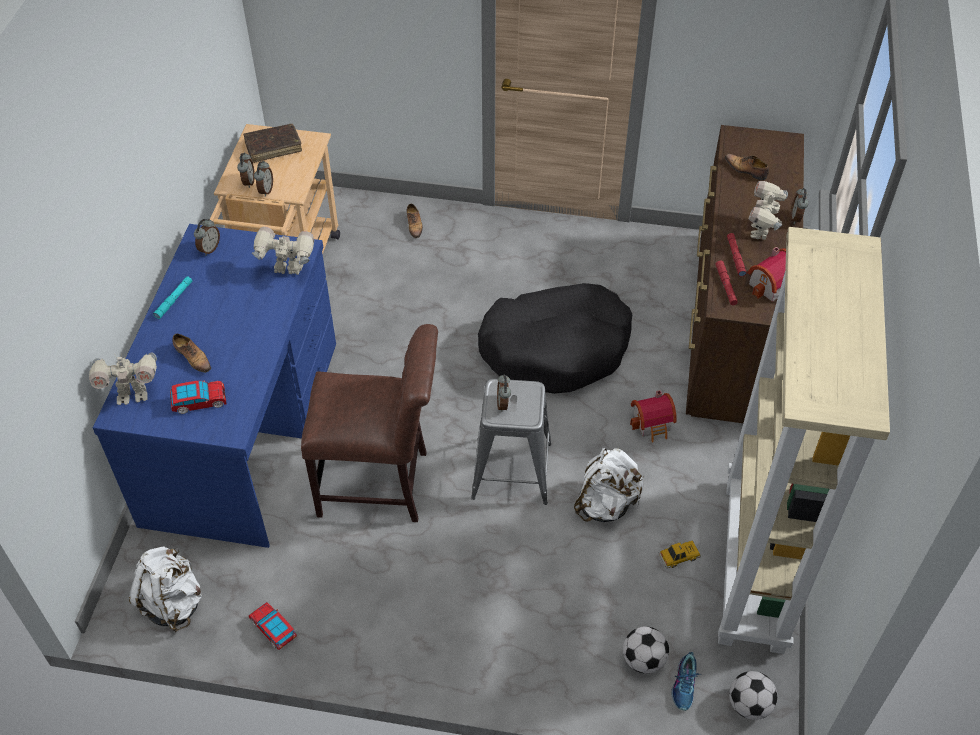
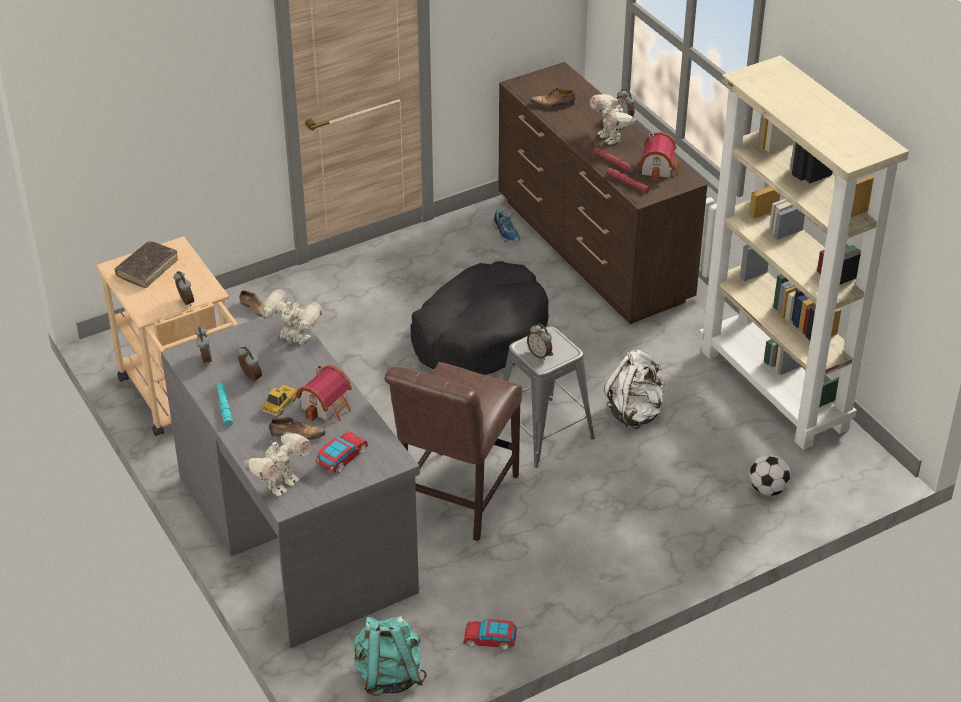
camera: 40 degrees left, 10 degrees down
(173, 603) = (388, 675): white backpack -> turquoise backpack
(244, 432) = (297, 532): blue desk -> grey desk
(248, 182) = (160, 304): alarm clock -> alarm clock (250, 378)
(288, 271) = (294, 339): toy robot -> toy robot turned 60 degrees clockwise
(380, 484) = (455, 500): brown chair -> brown chair turned 150 degrees clockwise
(653, 424) = (609, 344): toy house -> toy house (328, 406)
(679, 556) = (720, 415): toy car -> toy car (279, 404)
(685, 685) = (809, 486): shoe -> shoe (506, 232)
(749, 705) = (860, 472): football -> none

